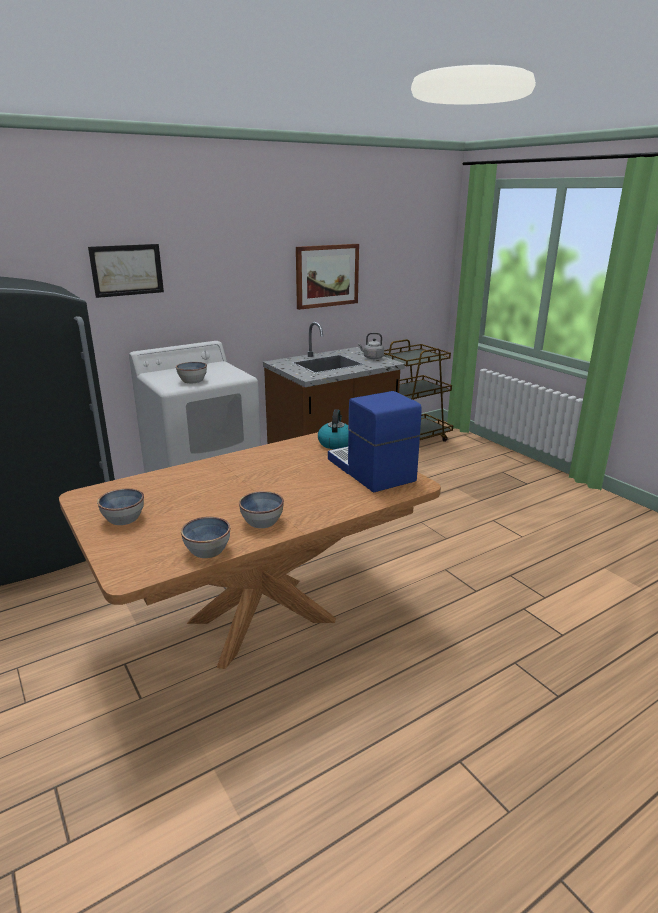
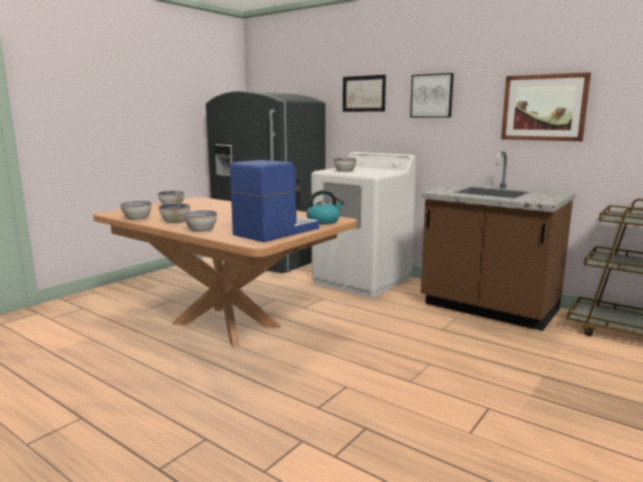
camera: 70 degrees right, 10 degrees down
(222, 269) = (432, 96): none -> picture
(331, 508) = (201, 230): none -> bowl
(372, 358) = (544, 198): grey kettle -> none

